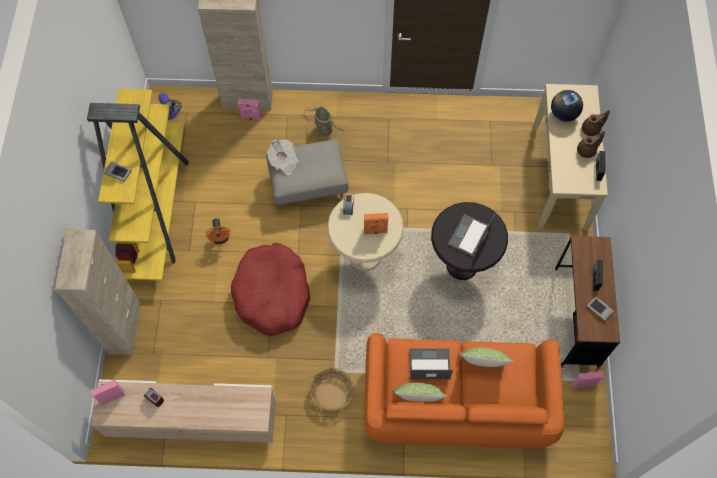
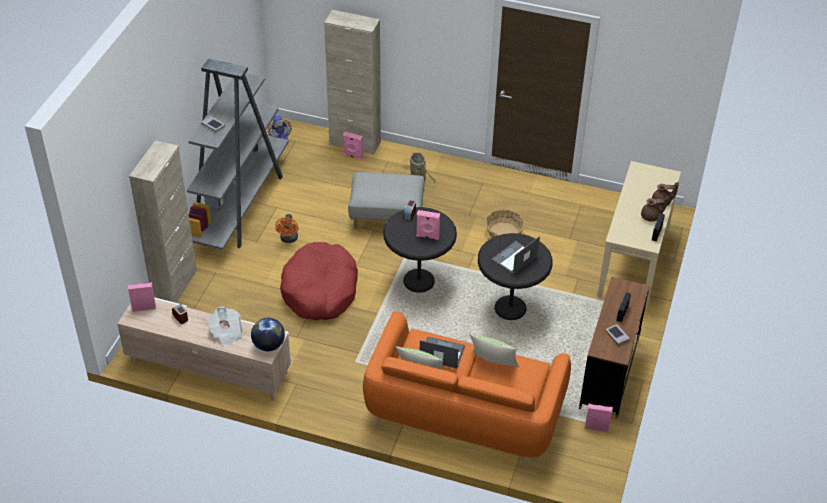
camera: 15 degrees right, 20 degrees down
(156, 208) = (239, 204): yellow bookcase -> grey bookcase
(284, 161) = (367, 180): newspaper -> newspaper (226, 333)
(331, 393) = (346, 377): basket -> basket (503, 232)
(365, 256) = (418, 281): beige side table -> black side table
(375, 231) = (427, 237): orange speaker -> pink speaker
(563, 114) = (639, 186): globe -> globe (269, 345)

